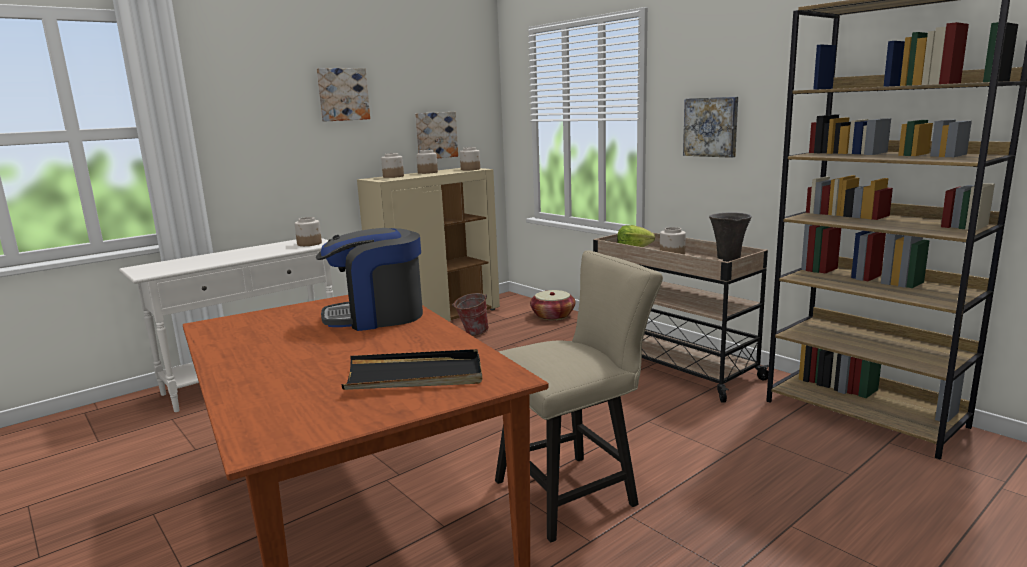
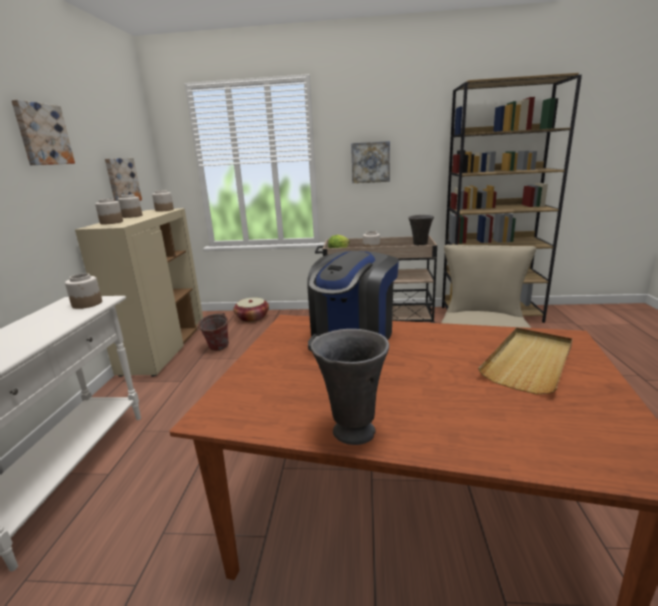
camera: 45 degrees left, 5 degrees up
(222, 357) = (352, 432): none -> grey vase
(415, 376) = (529, 362): black tray -> beige tray

